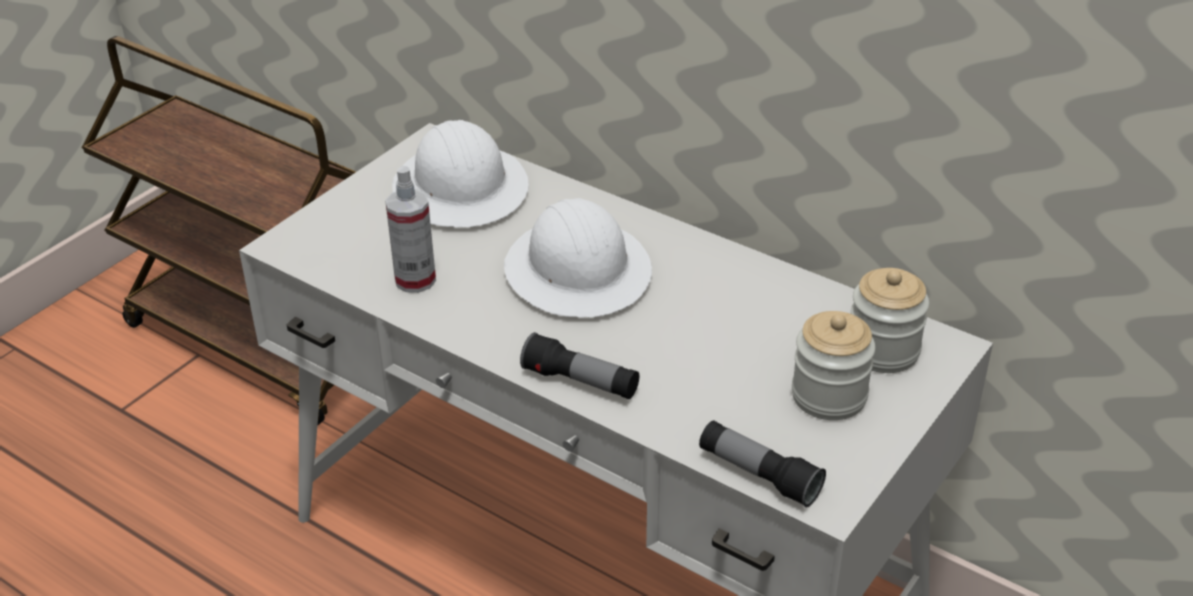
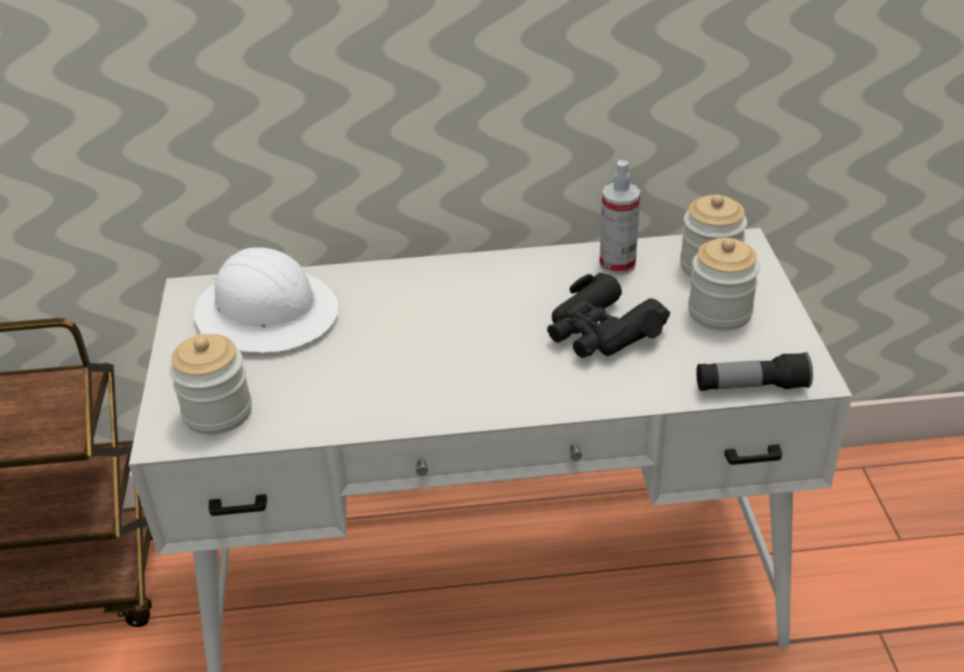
camera: 40 degrees left, 0 degrees up
(335, 246) = (218, 412): none -> jar
(415, 280) = (326, 400): spray bottle -> spray bottle (617, 264)
(578, 272) = (445, 324): white hard hat -> none
(580, 382) = (555, 398): flashlight -> none
(697, 351) = (601, 331): none -> black binoculars

